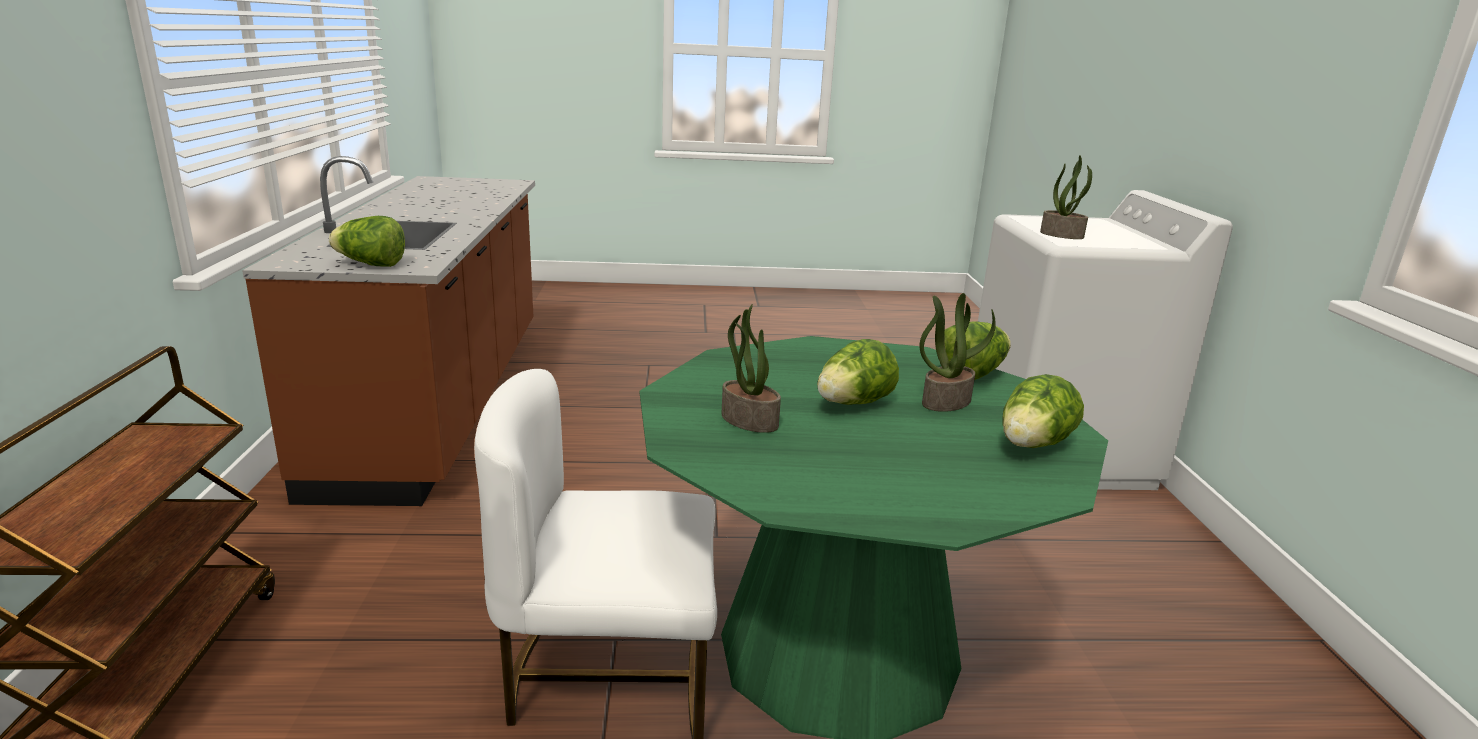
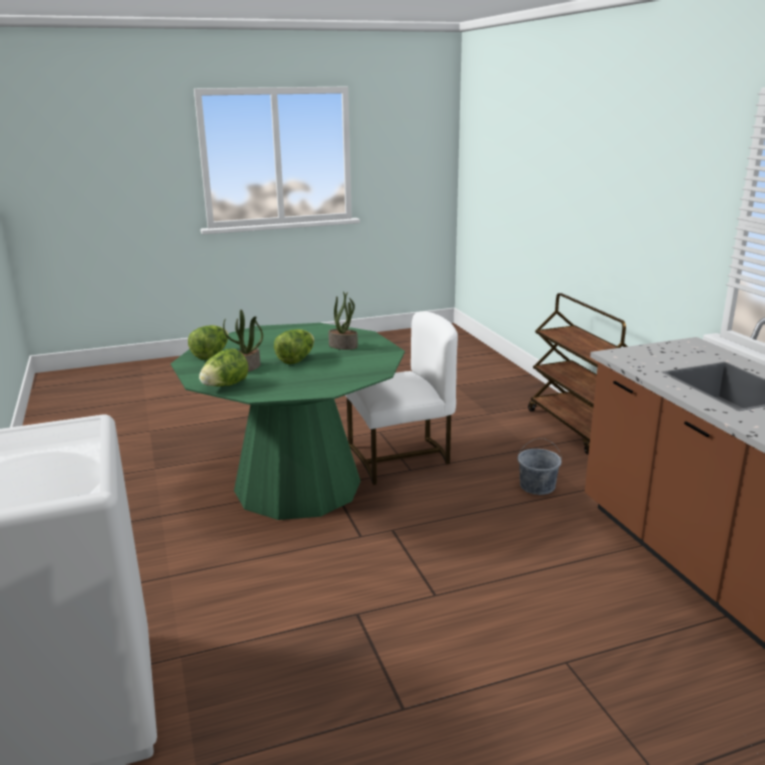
camera: 165 degrees right, 0 degrees up
(371, 264) = (647, 352): lettuce -> none
(449, 554) = (537, 486): none -> grey bucket
(1062, 235) = (70, 443): potted plant -> none

